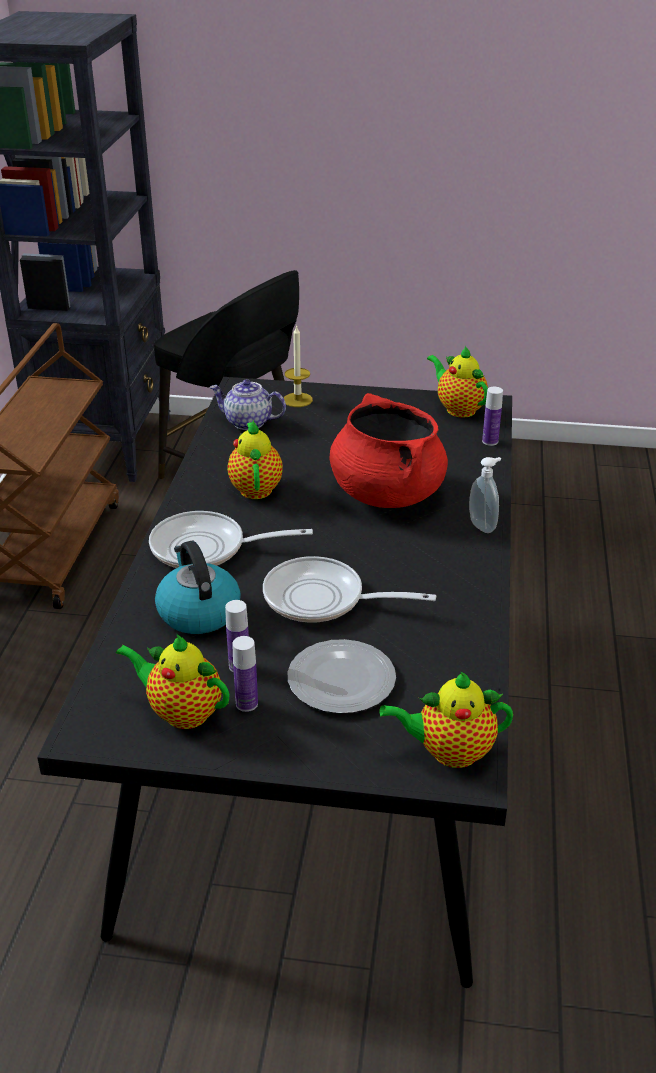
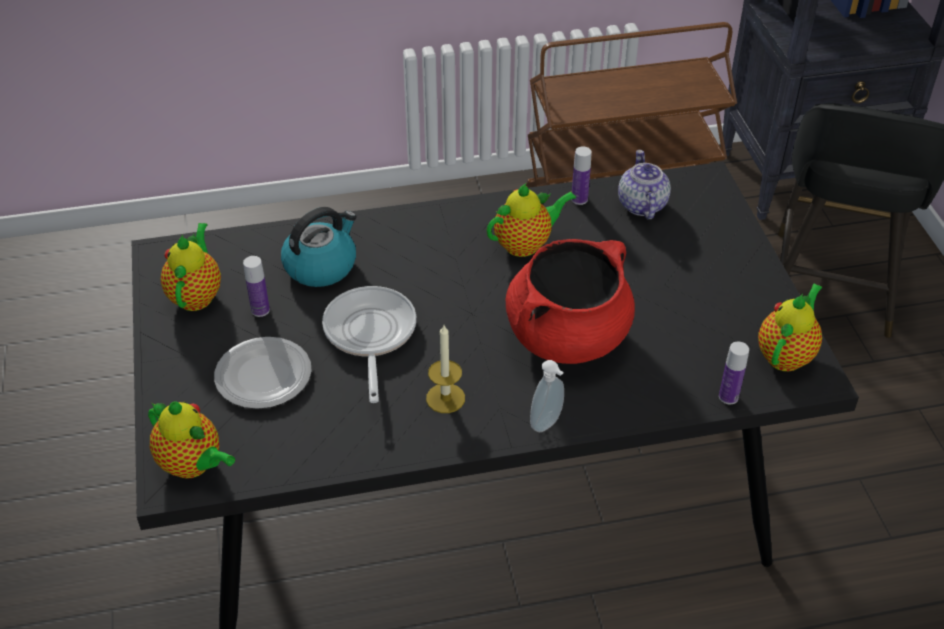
camera: 70 degrees right, 10 degrees up
(206, 548) = (412, 243): frying pan -> none
(247, 704) = (216, 328): bottle -> bottle (579, 199)
(297, 400) = (712, 225): candle -> candle (445, 398)
(449, 752) = (193, 465): teapot -> teapot turned 150 degrees clockwise

